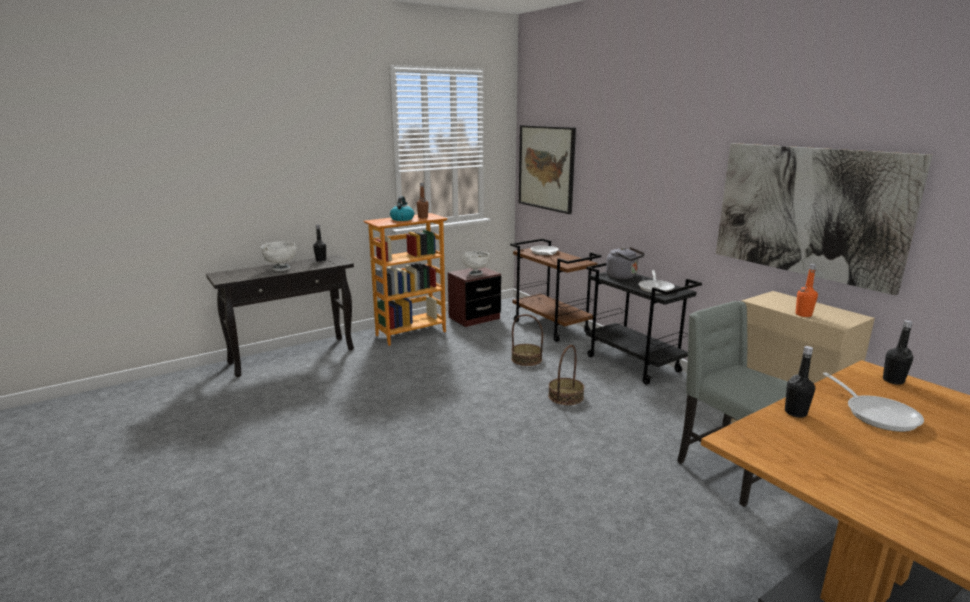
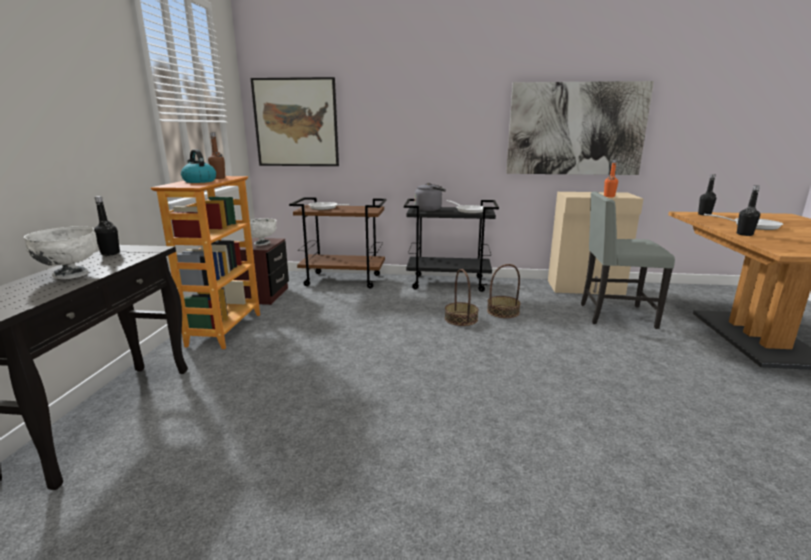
camera: 50 degrees left, 0 degrees up
(526, 359) = (379, 307): basket -> basket (503, 311)

